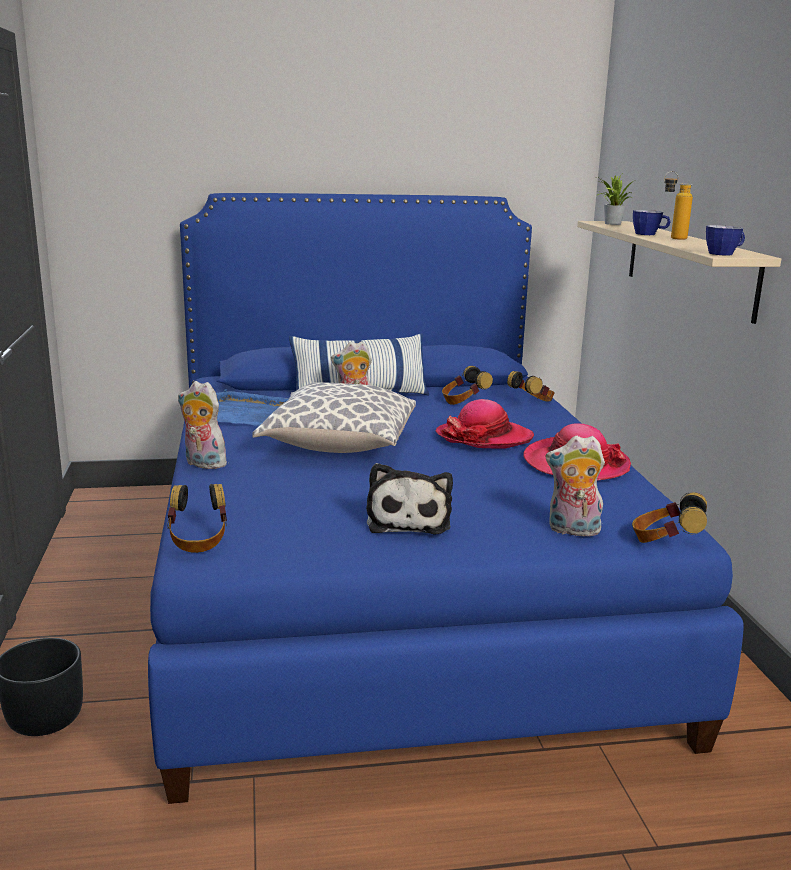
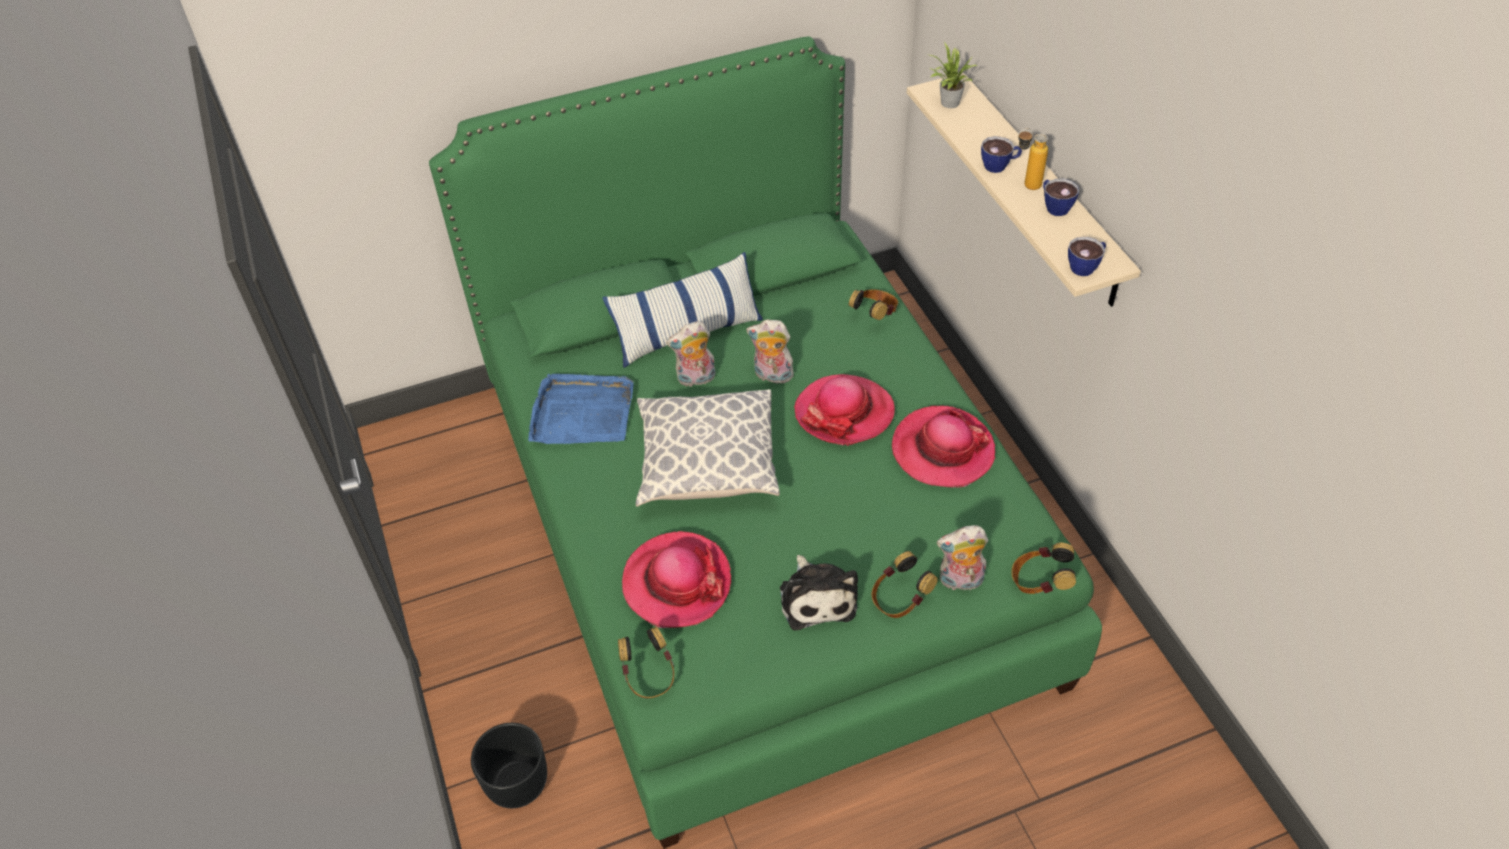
camera: 10 degrees left, 30 degrees up
(202, 464) = (589, 534): plush toy -> plush toy (771, 376)
(267, 492) = (677, 582): none -> hat
(390, 586) = (757, 528): blue bed -> green bed
(463, 402) = (803, 328): headphones -> headphones (899, 600)
(697, 243) = (1054, 206): none -> cup

